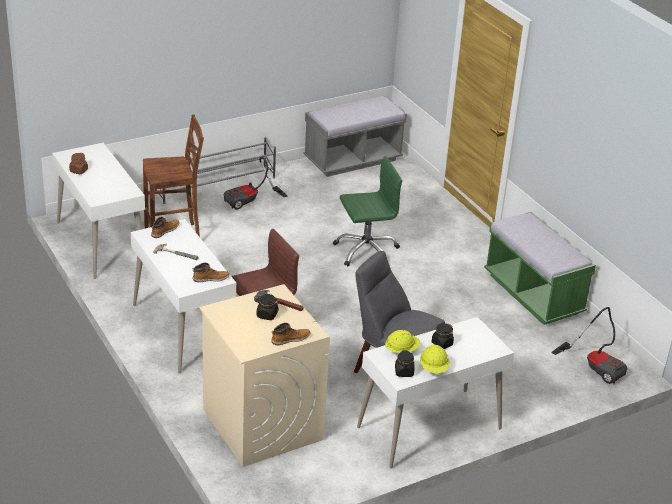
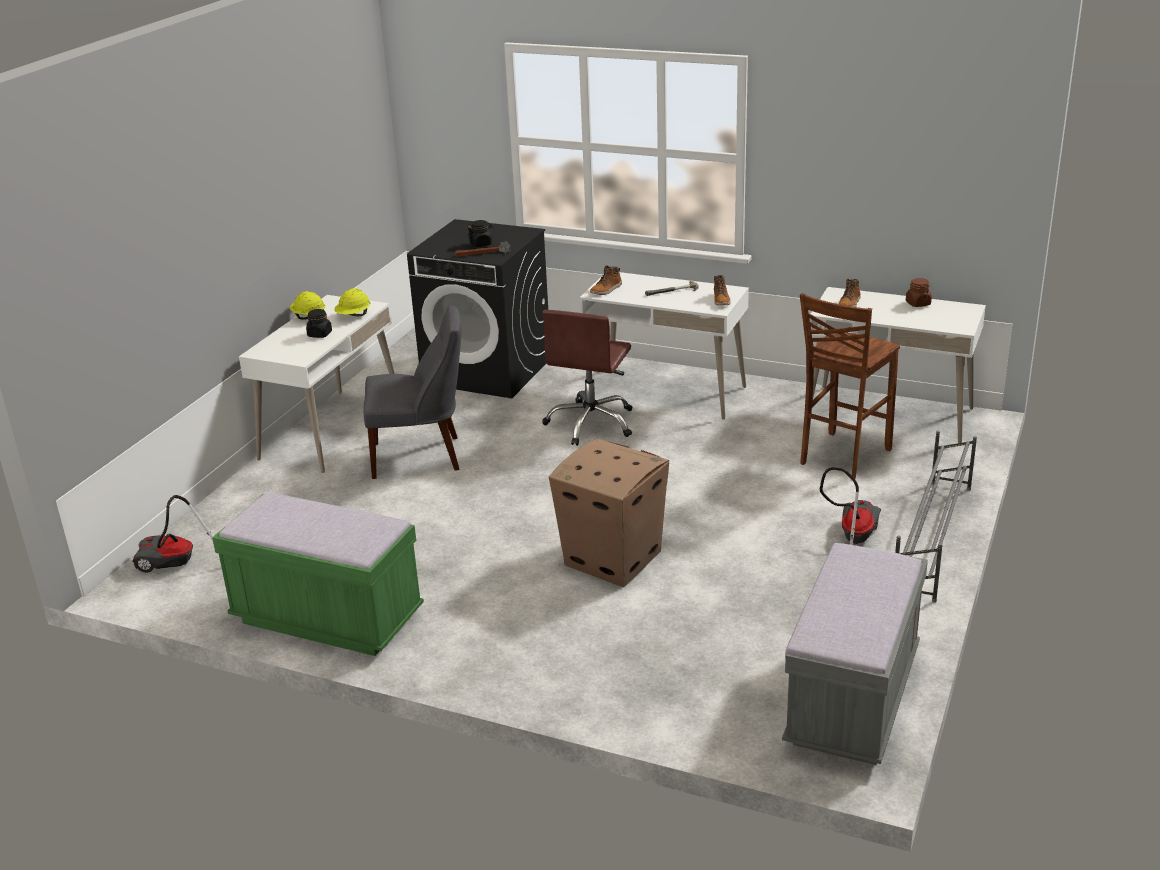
camera: 145 degrees right, 5 degrees down
(261, 424) = (488, 371): beige washing machine -> black washing machine
(290, 339) = (437, 240): boot -> boot (849, 304)
(366, 251) = (611, 558): green office chair -> cardboard box
(404, 372) = (334, 305): black jar -> none

